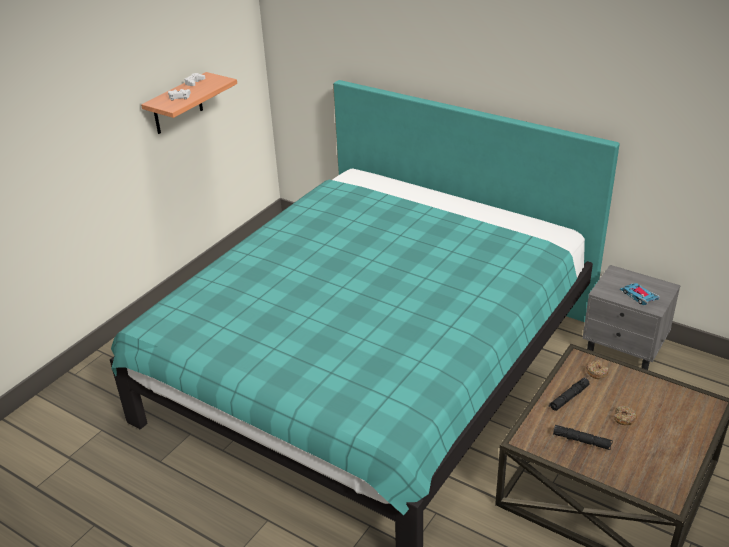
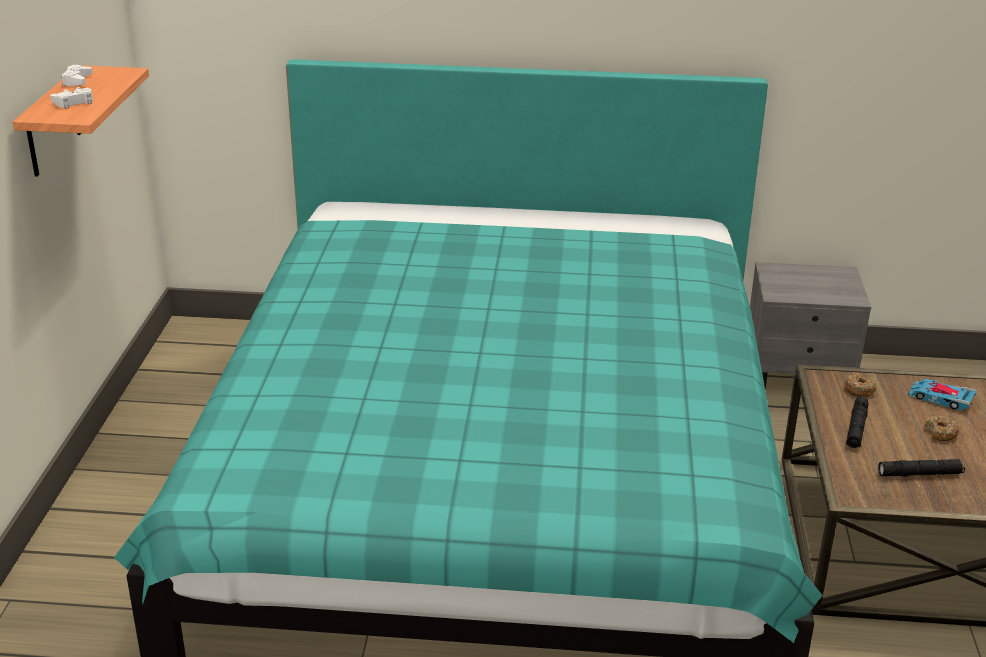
camera: 30 degrees left, 5 degrees down
(638, 296) = (823, 290): toy car -> toy car (940, 398)

